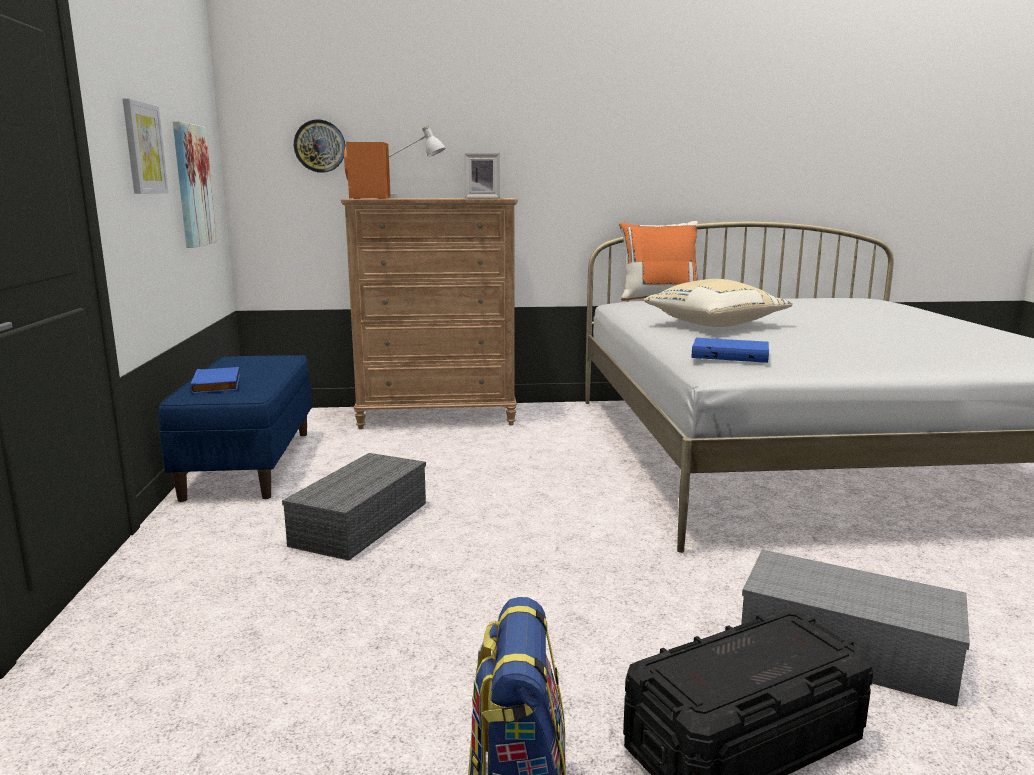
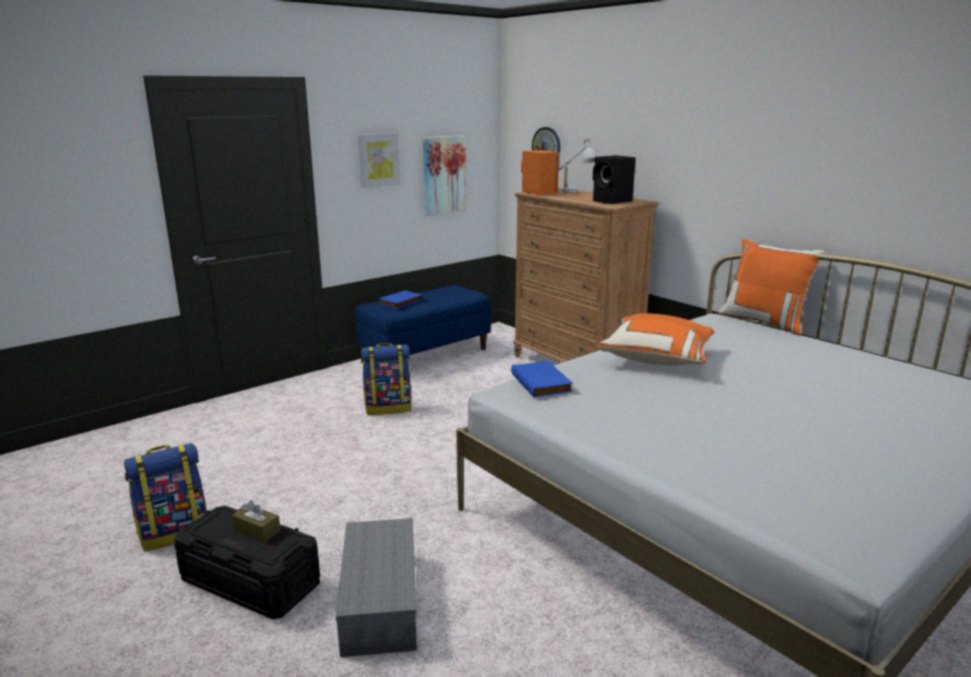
camera: 55 degrees right, 5 degrees up
(360, 522) = (388, 407): grey storage box -> backpack
(482, 198) = (613, 201): picture frame -> black speaker
(713, 324) = (658, 358): beige pillow -> orange pillow
(746, 646) = (257, 530): none -> brown tissue box

